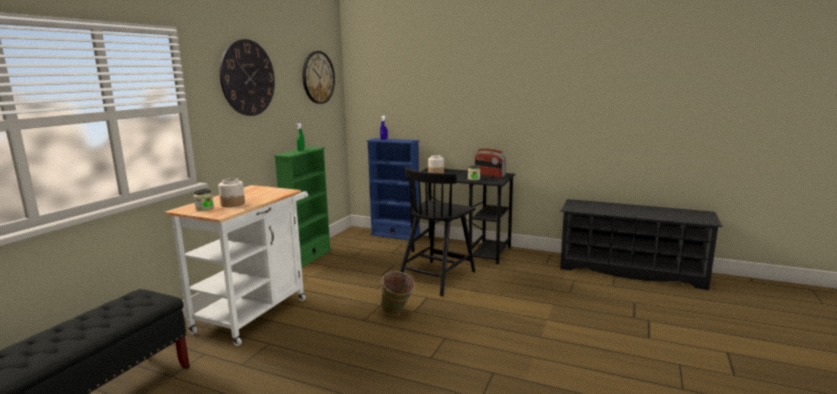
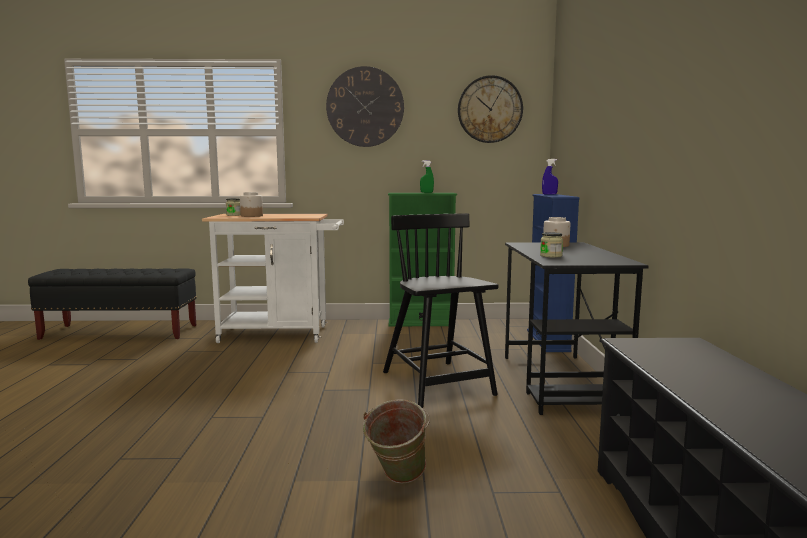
camera: 65 degrees right, 5 degrees down
(397, 313) = (312, 383): green bucket -> green bucket (397, 481)
(437, 277) = (437, 384): black chair -> black chair turned 60 degrees clockwise
(489, 175) = (596, 258): radio -> none

